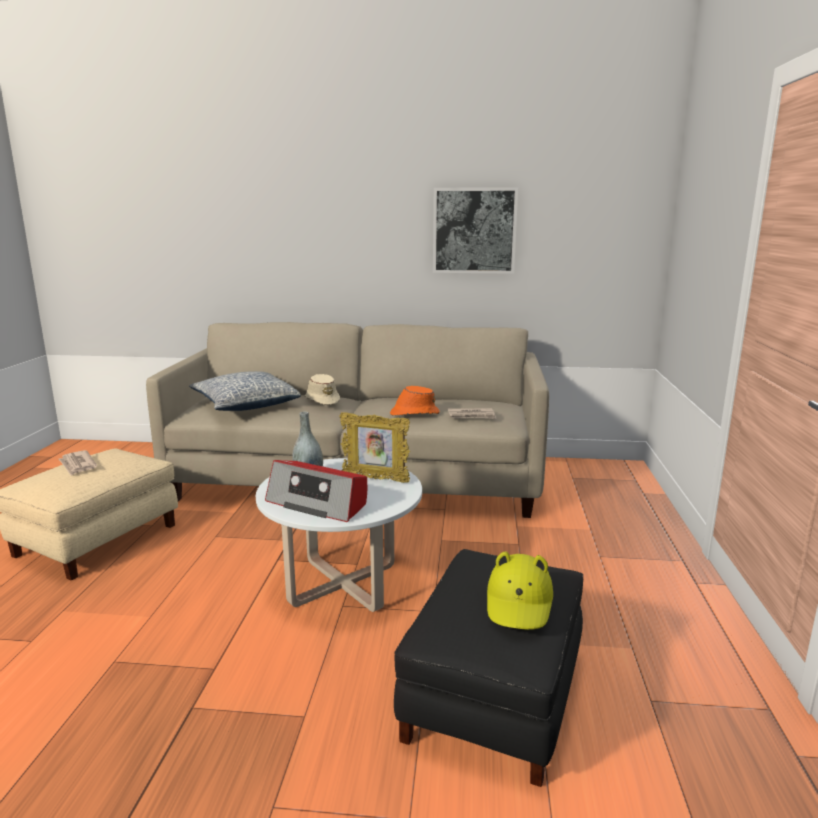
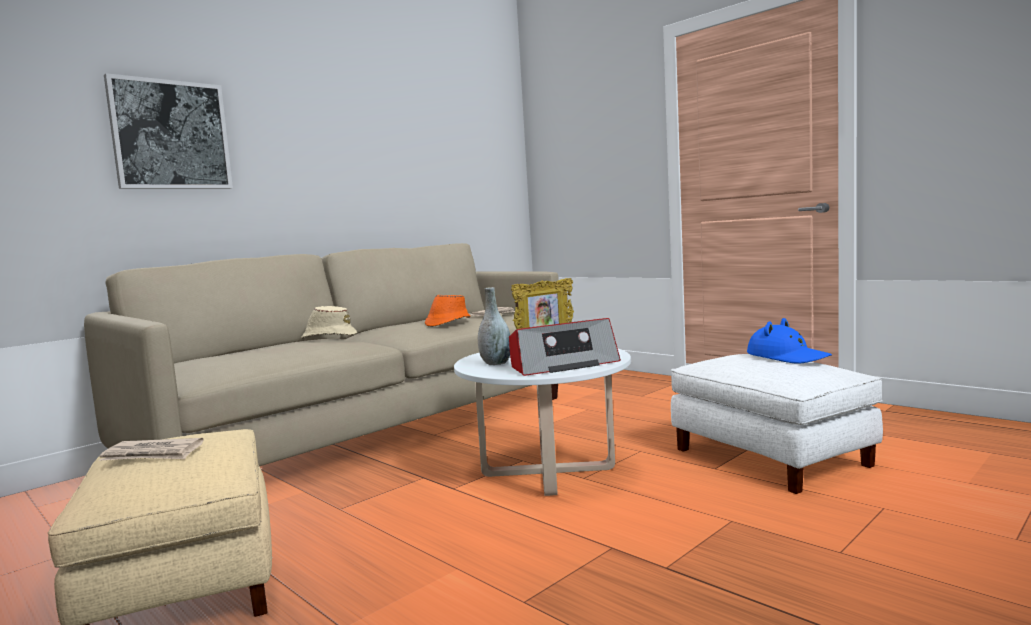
camera: 50 degrees left, 10 degrees down
(245, 405) = (254, 355): pillow -> none
(474, 230) = (393, 156): picture -> picture (170, 135)
(494, 697) = (771, 457): black ottoman -> white ottoman
(519, 602) = (787, 357): yellow hat -> blue hat

